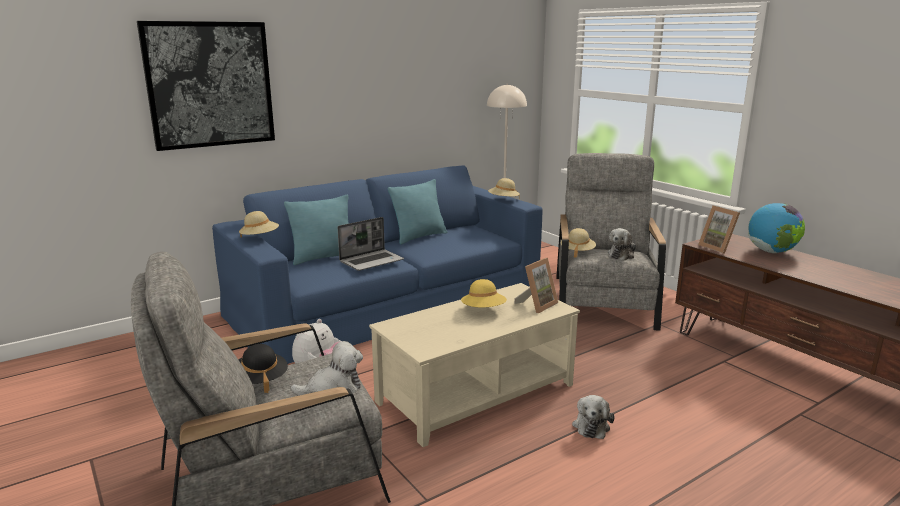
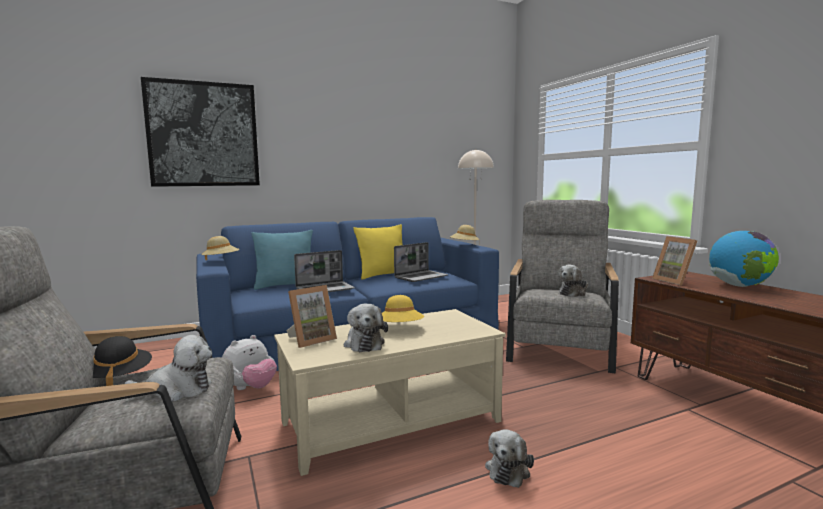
camera: 10 degrees right, 10 degrees down
(419, 237) = (383, 275): turquoise pillow -> yellow pillow
(462, 238) = (421, 277): none -> laptop
(462, 329) = (364, 343): none -> plush toy
(536, 305) = (460, 326): picture frame -> picture frame (311, 340)
(577, 252) = (527, 289): beige hat -> none

